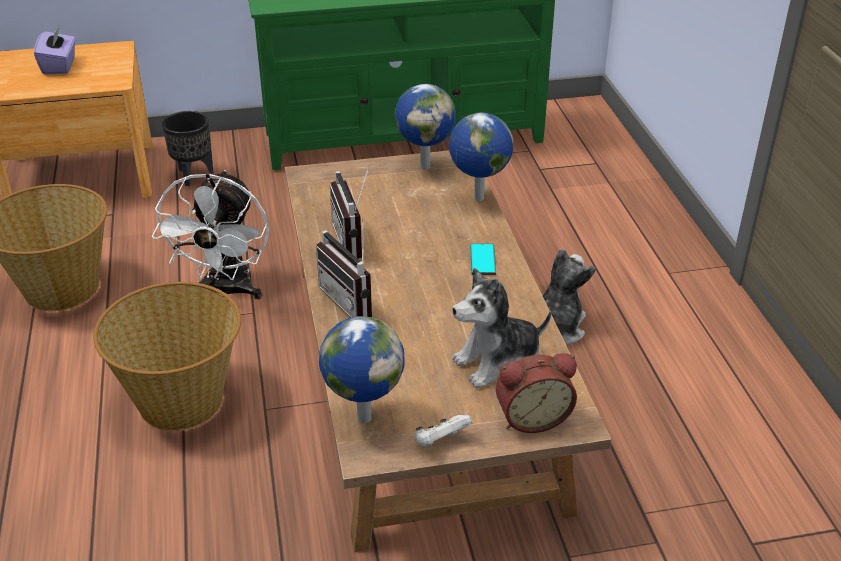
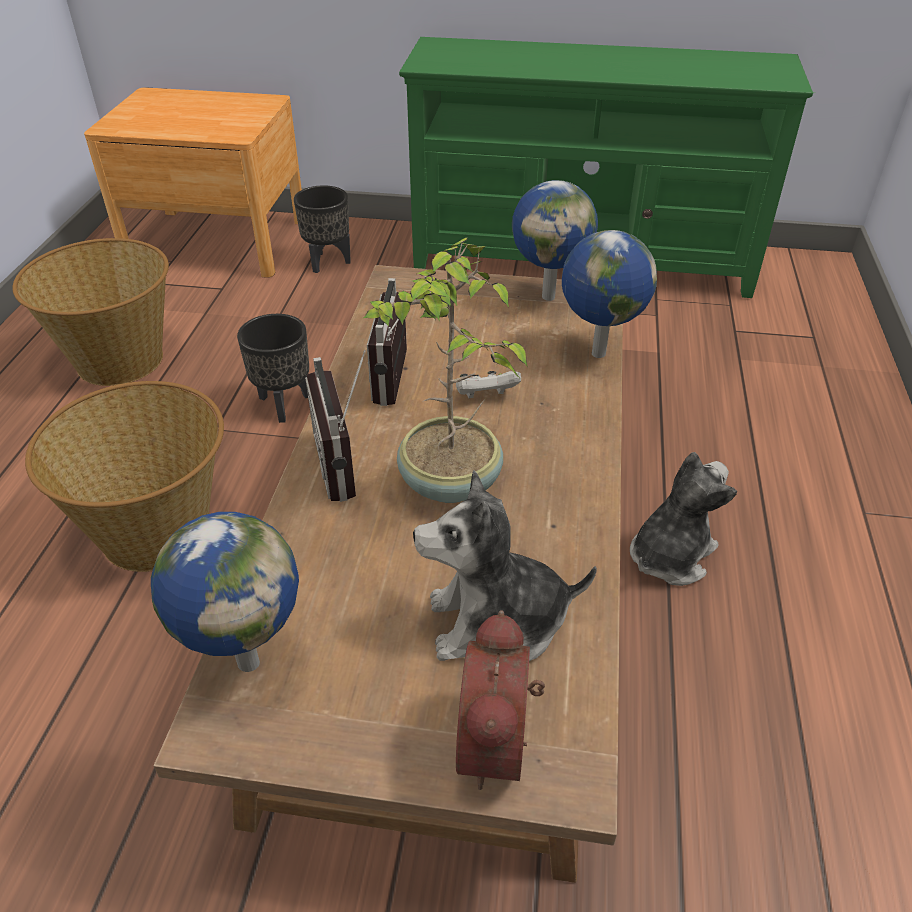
camera: 20 degrees right, 5 degrees up
(60, 66) = (196, 110): purple tissue box -> none
(226, 291) = (285, 404): white fan -> black planter
(426, 297) = (449, 484): none -> potted plant
(440, 442) = (334, 744): white game controller -> white game controller (485, 397)
(483, 260) = (558, 446): phone -> none
(532, 417) = (500, 743): alarm clock -> alarm clock turned 90 degrees clockwise

